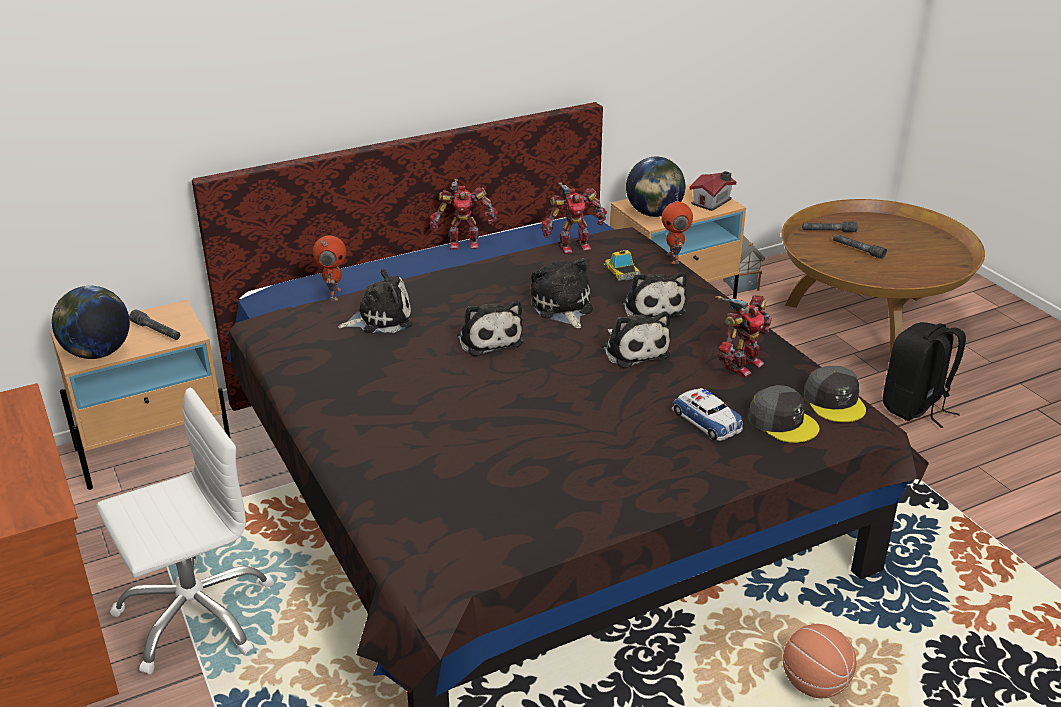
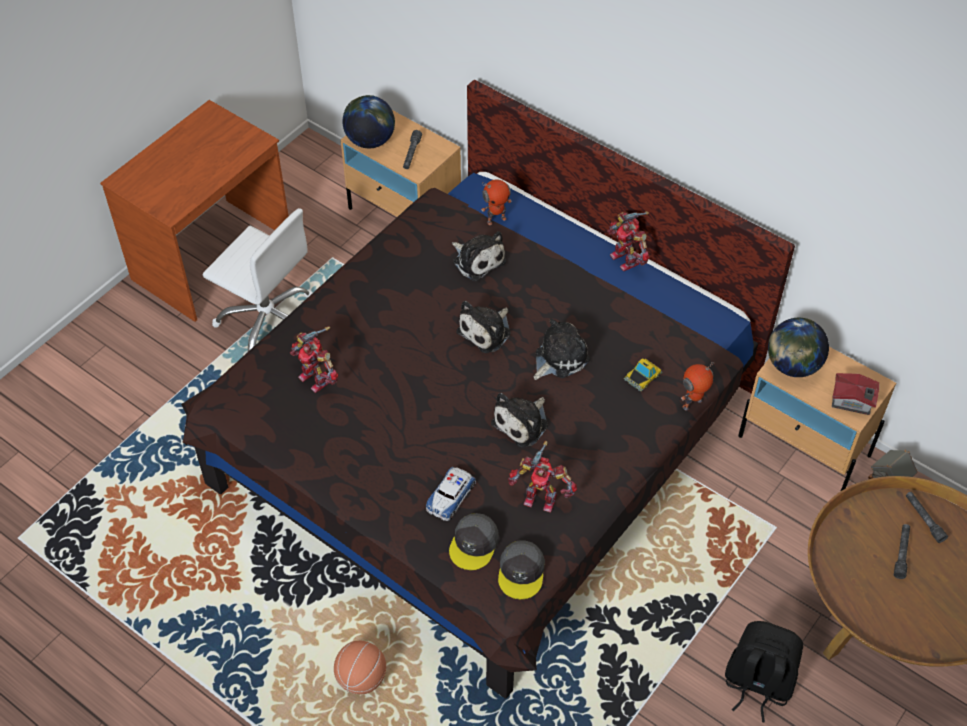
camera: 65 degrees right, 20 degrees up
(573, 246) = (665, 329): toy robot -> toy robot (316, 378)
(652, 307) = (595, 414): plush toy -> none
(834, 401) = (521, 572): grey cap -> grey cap turned 45 degrees counterclockwise

